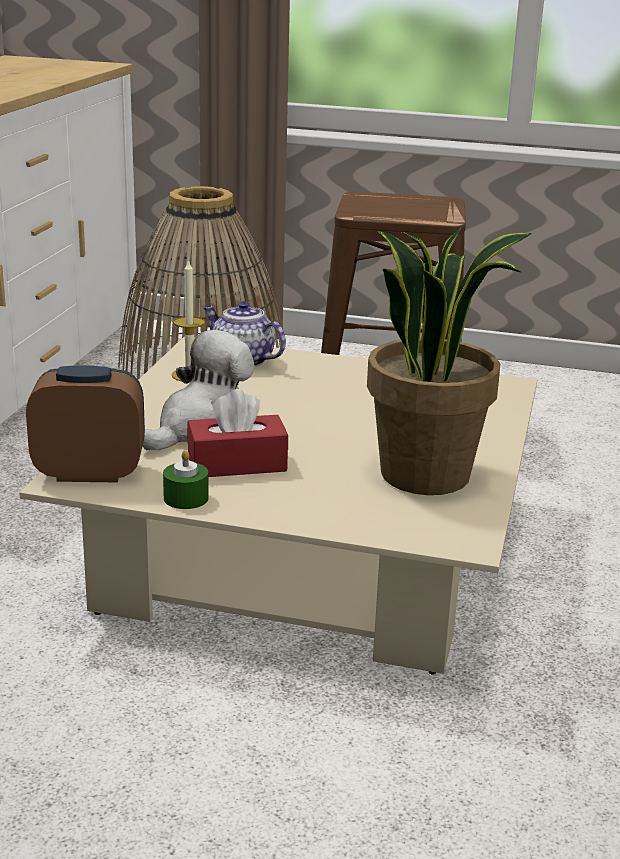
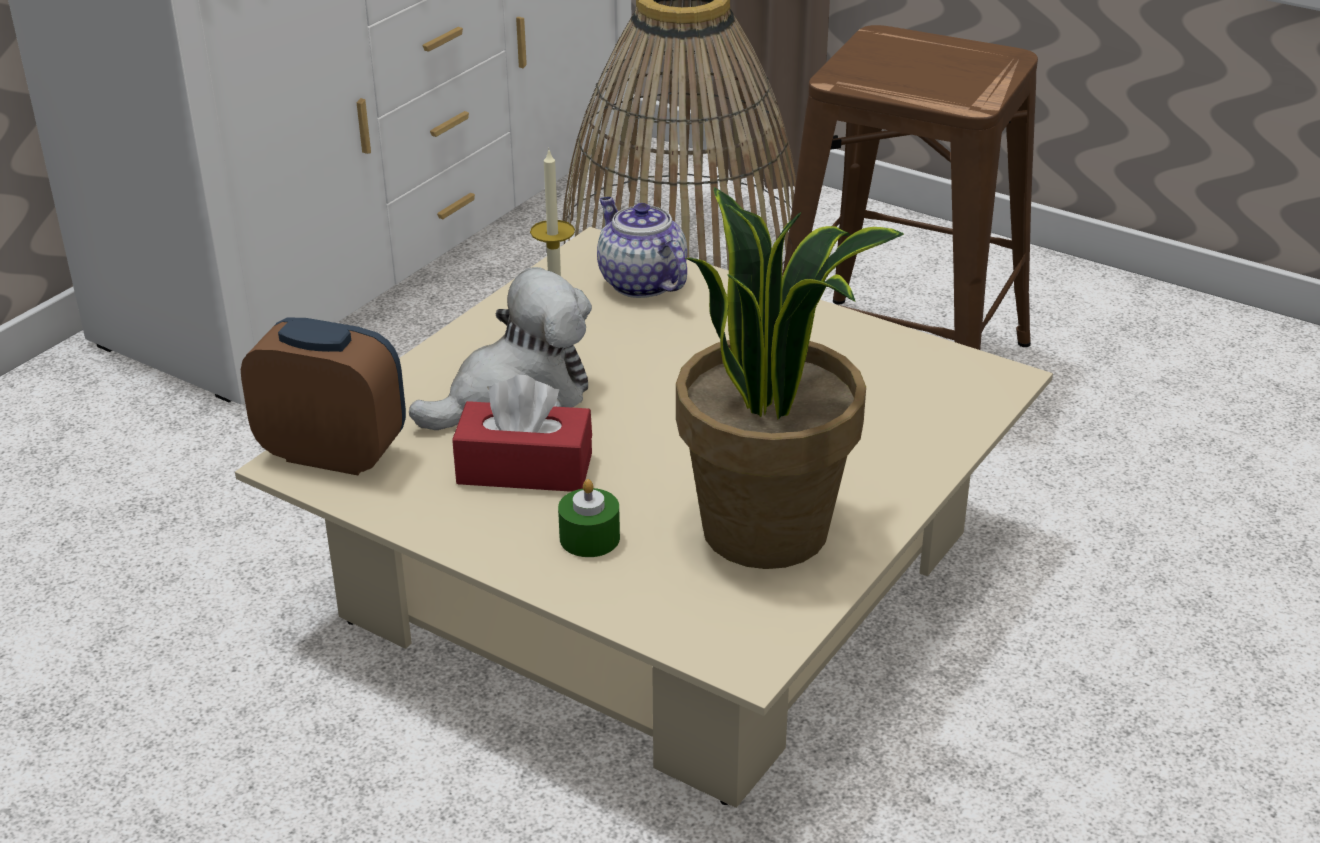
camera: 20 degrees right, 10 degrees up
(186, 498) = (426, 516): green candle -> green candle (589, 538)

